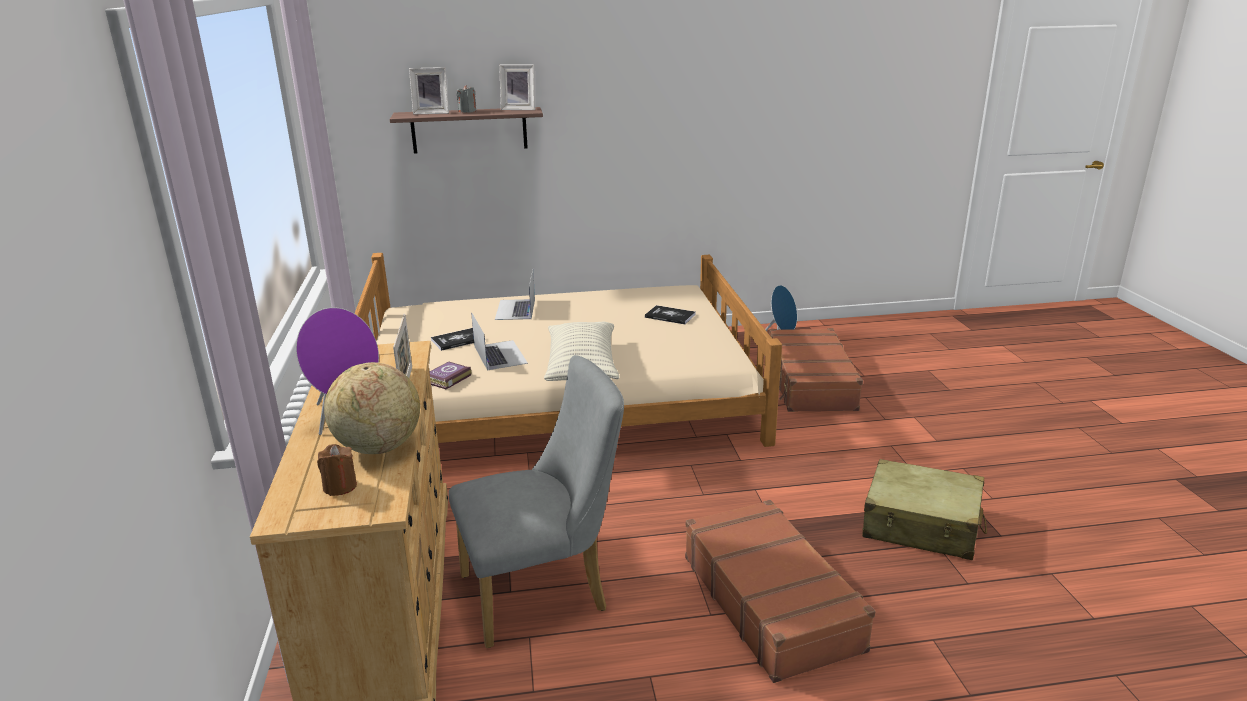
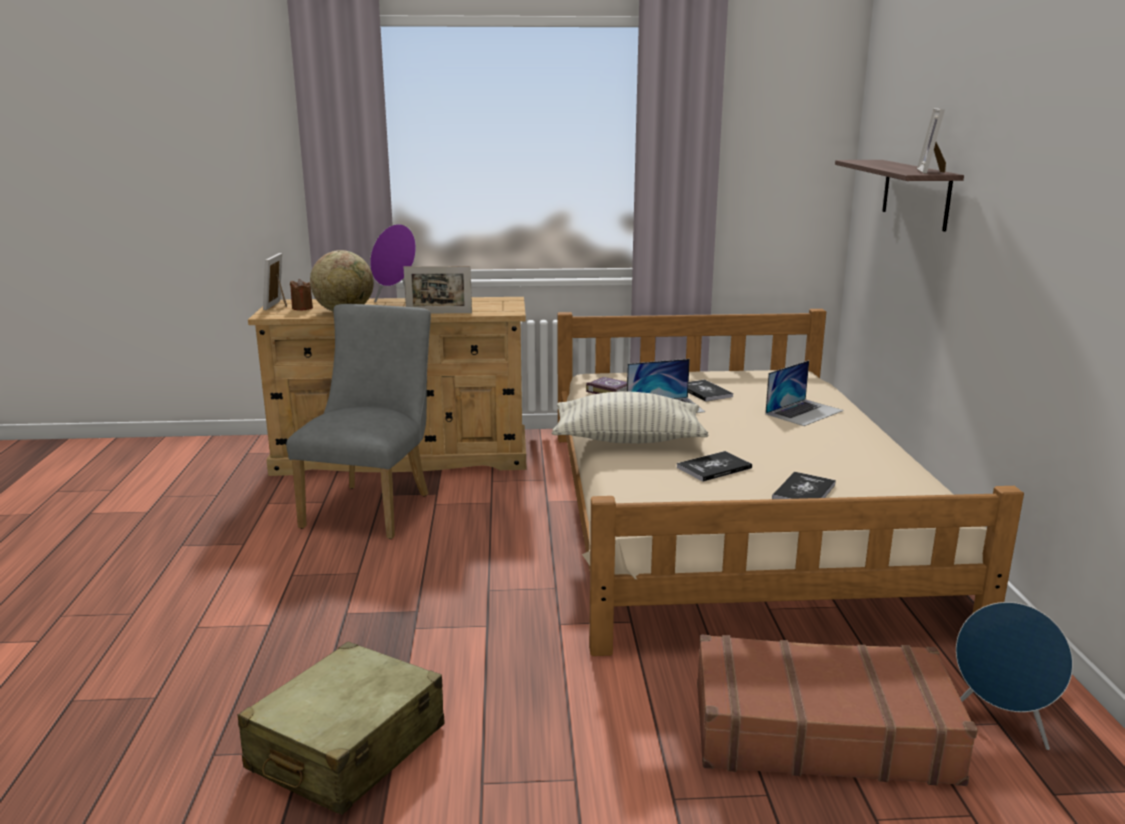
camera: 95 degrees right, 5 degrees down
(432, 113) = (880, 162): picture frame -> picture frame (279, 305)
(467, 111) = (897, 166): grey candle -> none
(515, 309) = (804, 412): laptop -> laptop turned 135 degrees clockwise
(544, 591) = (373, 507): grey chair -> grey chair turned 150 degrees counterclockwise
(636, 338) = (714, 468): none -> book
(771, 601) = (285, 608): brown suitcase -> none

